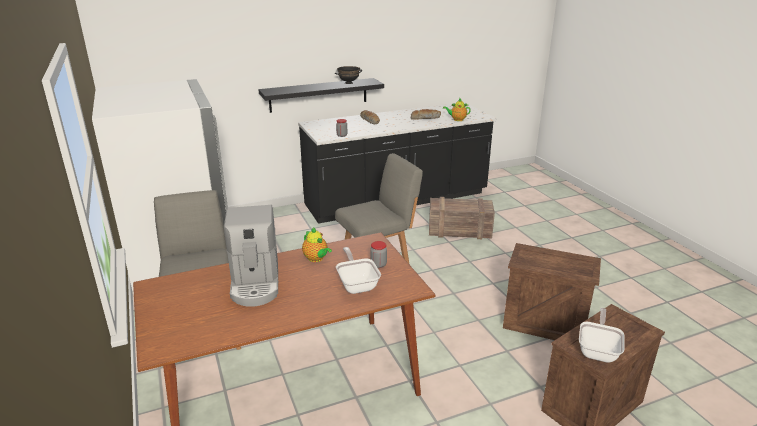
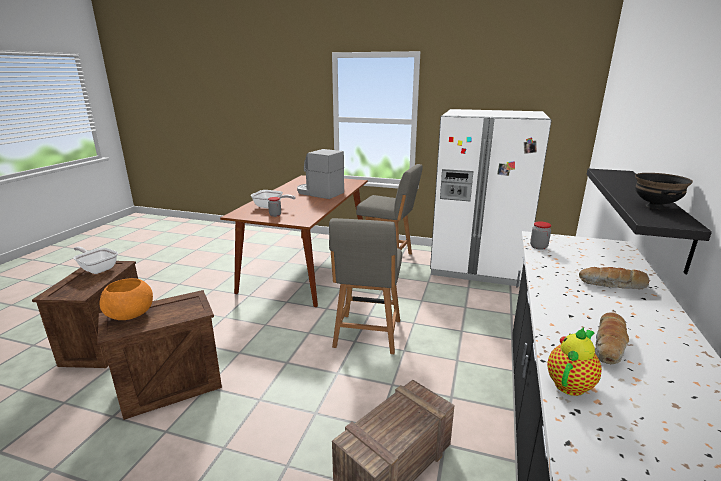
camera: 130 degrees right, 5 degrees down
(316, 259) = (314, 206): teapot -> none
(574, 269) = (129, 315): none -> orange bowl
(598, 350) = (97, 268): frying pan -> frying pan turned 150 degrees clockwise

